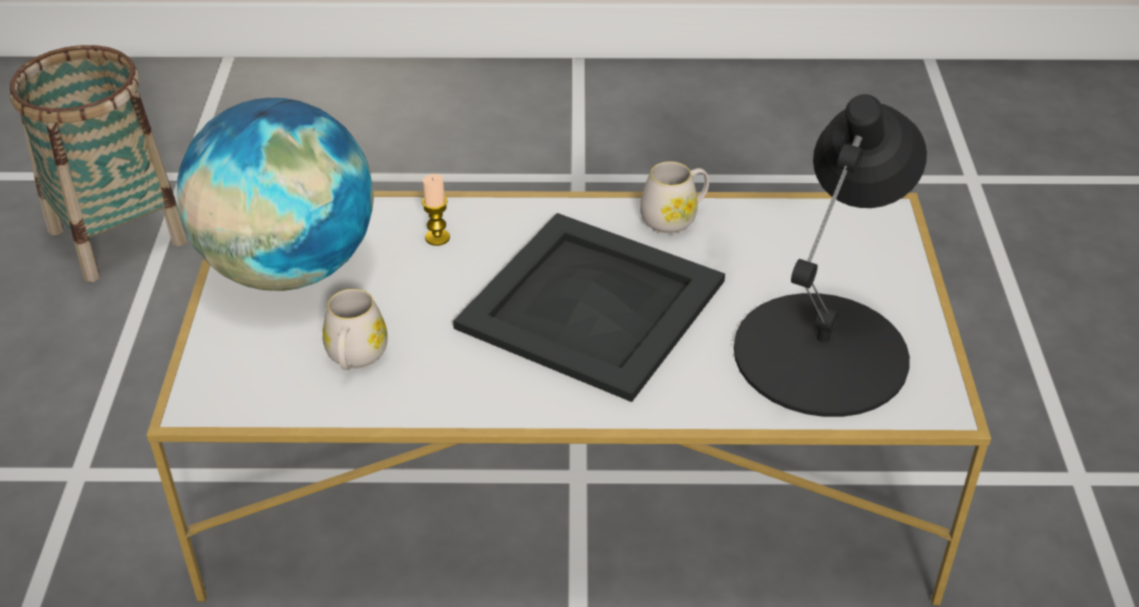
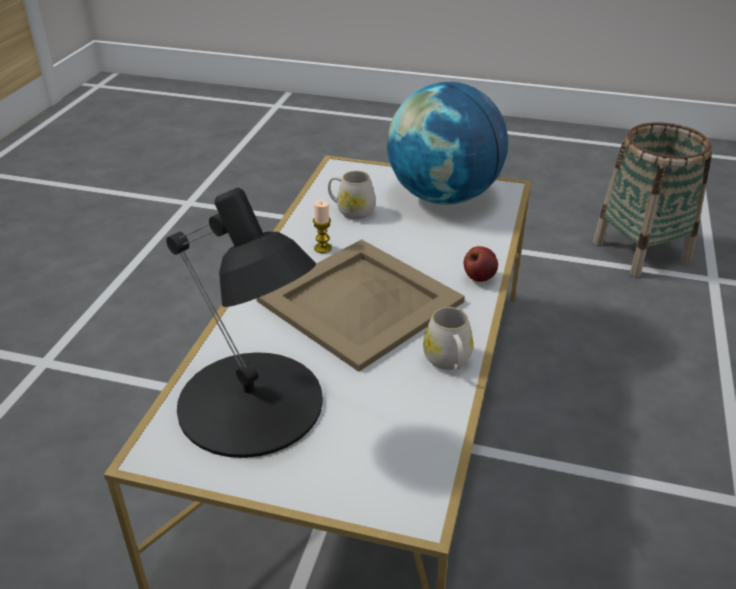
camera: 105 degrees right, 5 degrees down
(437, 238) = (458, 249): candle -> candle (323, 248)
(501, 213) = (479, 278): none -> apple
(589, 305) = (360, 300): black tray -> beige tray

